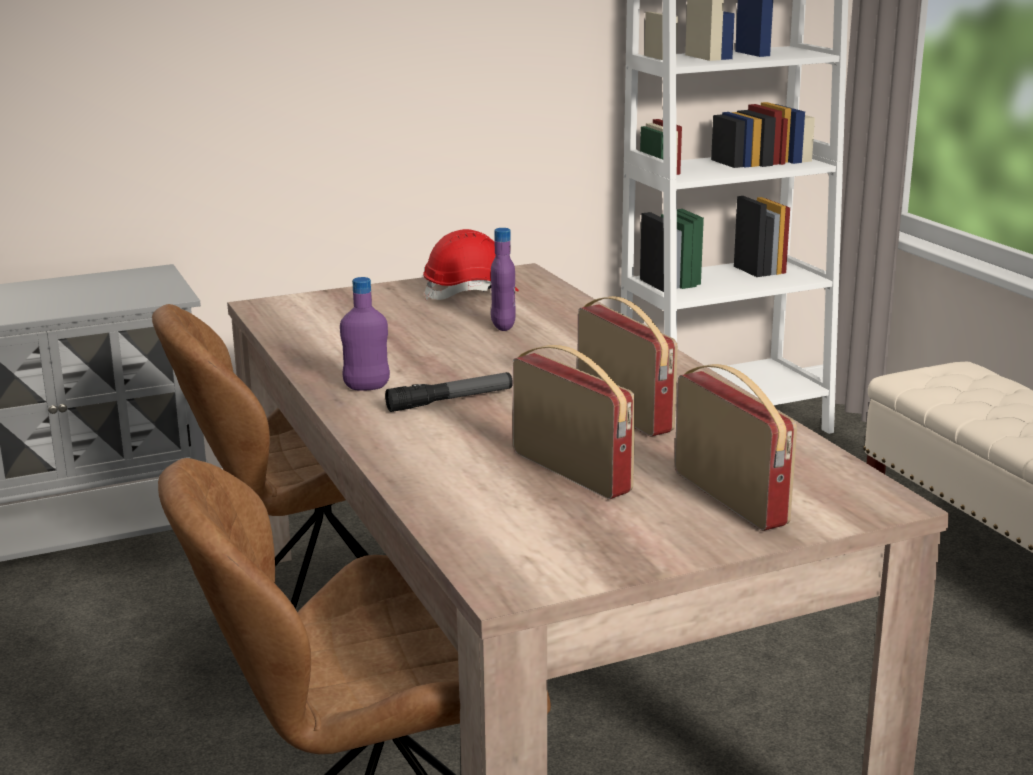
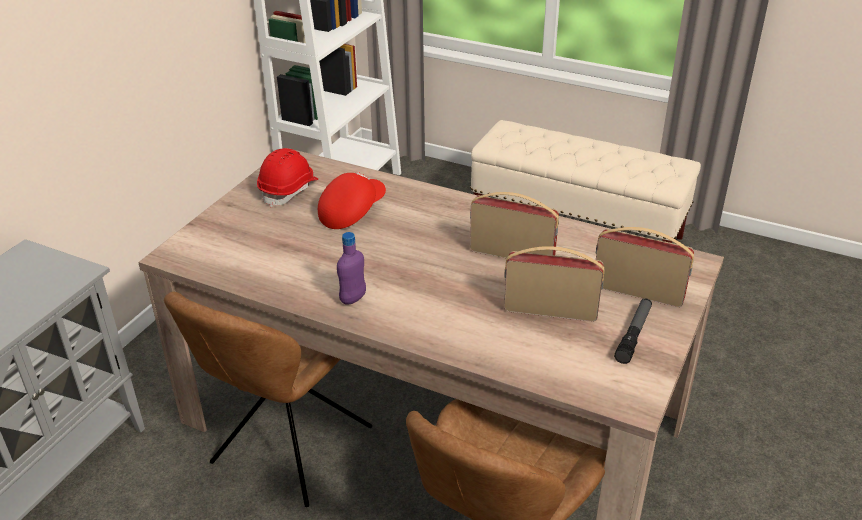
camera: 40 degrees left, 15 degrees up
(450, 400) = (415, 287): flashlight -> flashlight (633, 335)
(503, 326) = (351, 212): purple bottle -> red cap

